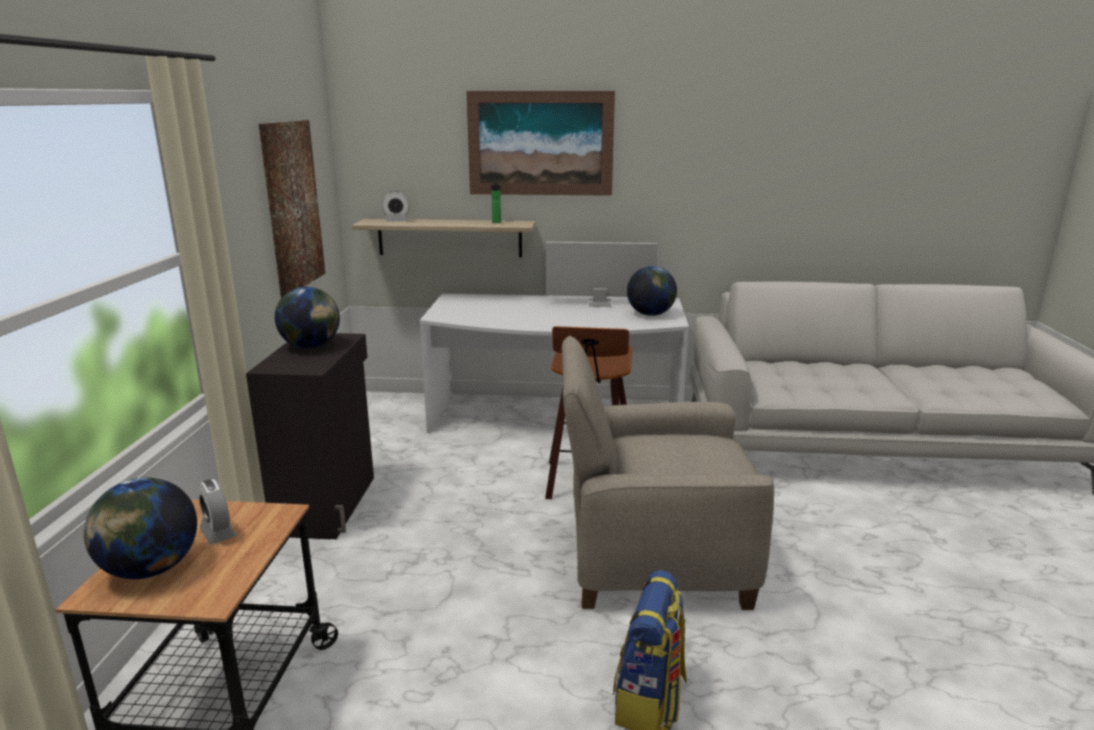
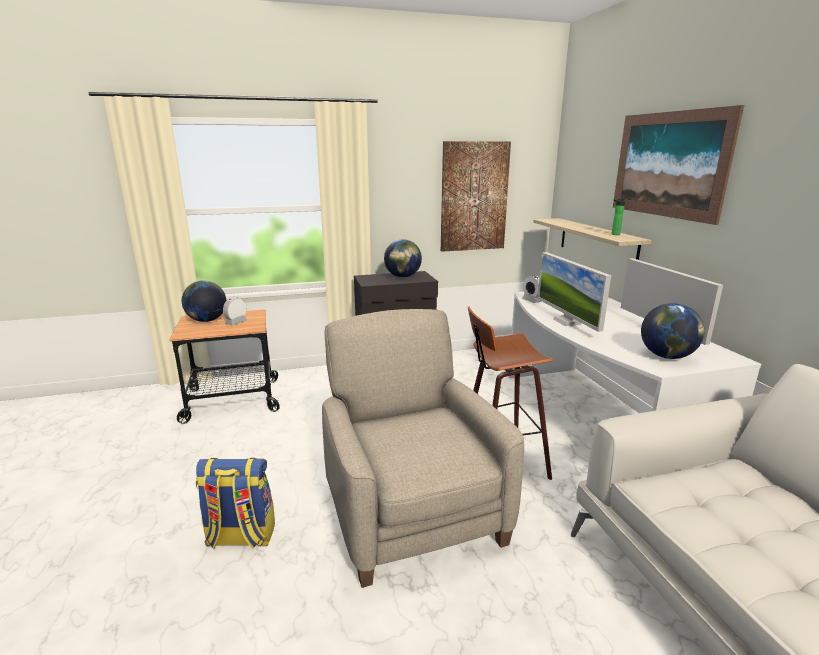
camera: 70 degrees right, 0 degrees up
(396, 221) = (564, 222): alarm clock -> alarm clock (531, 300)
(542, 322) = (567, 321): none -> monitor

